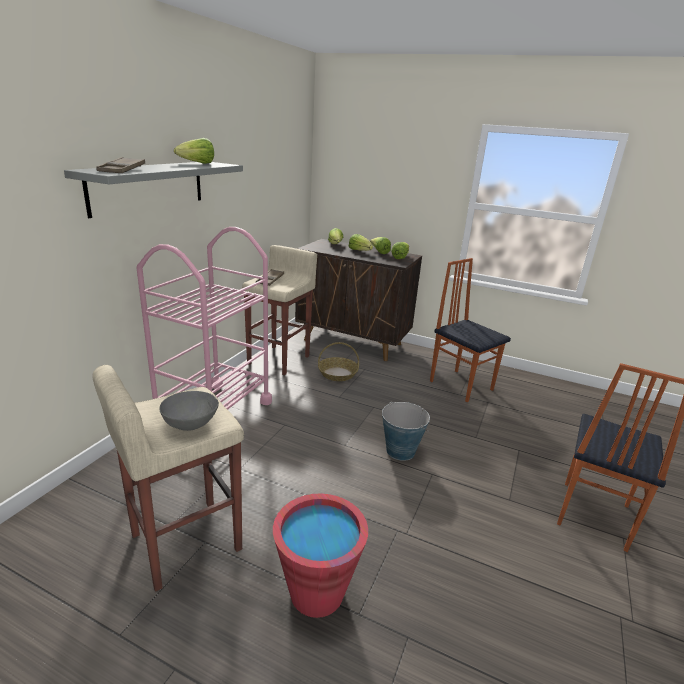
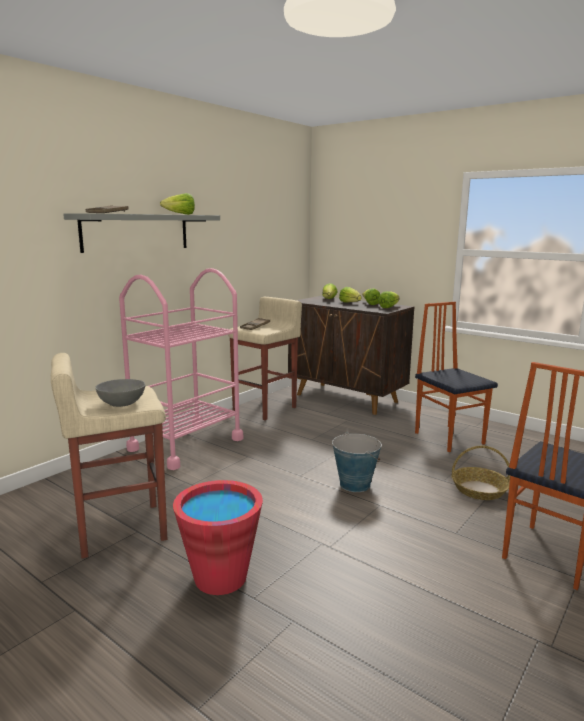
camera: 15 degrees right, 10 degrees down
(338, 374) = (319, 422): basket -> basket (479, 490)

